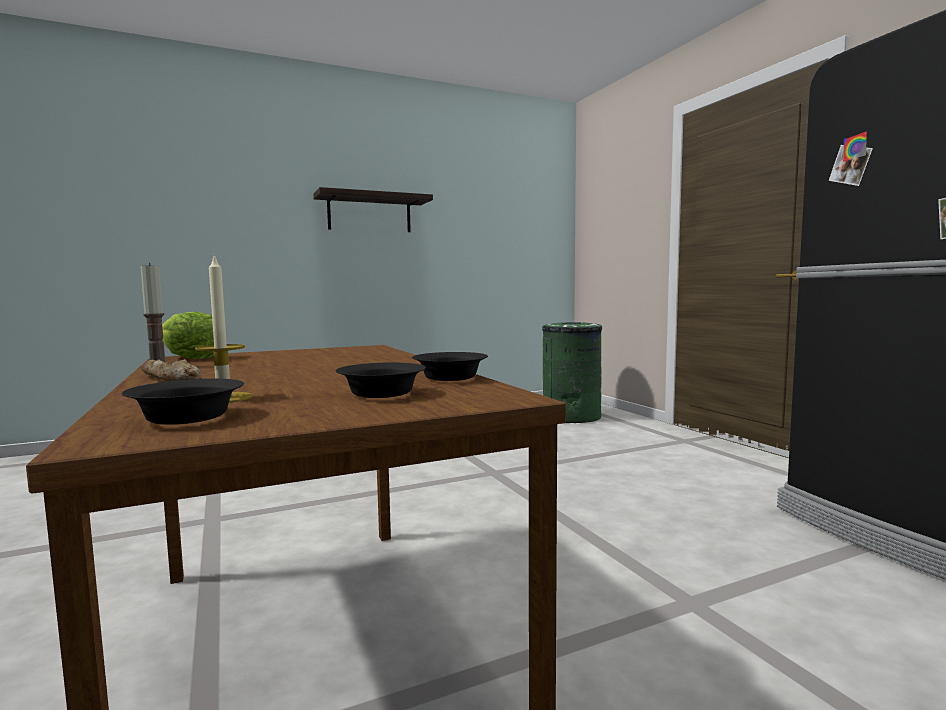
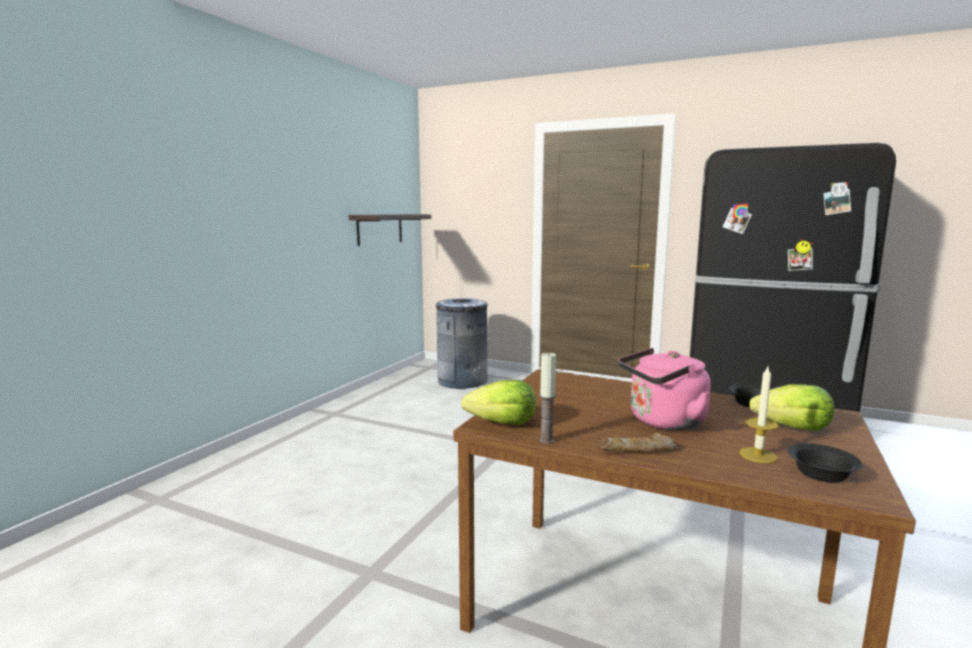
camera: 40 degrees left, 5 degrees up
(288, 373) = (663, 422): none -> pink kettle
(369, 214) = (272, 199): shelf -> shelf (380, 229)
(381, 394) = (792, 427): black bowl -> lettuce
(571, 416) = (462, 381): green trash can -> grey trash can

